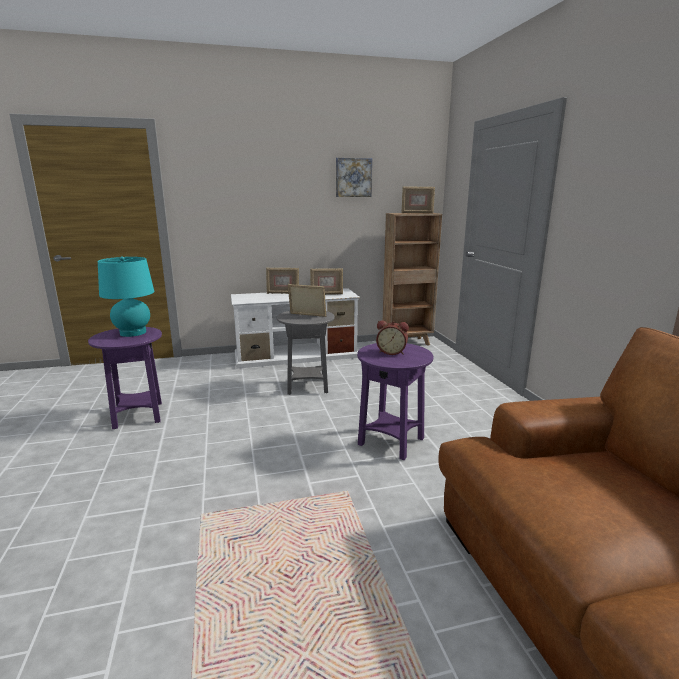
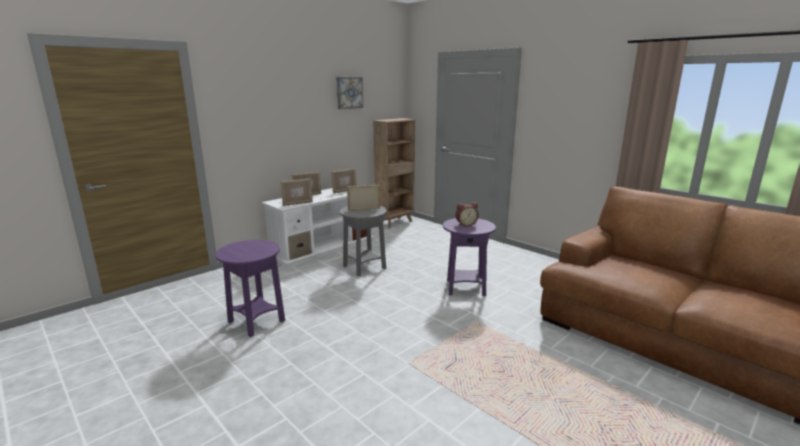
camera: 30 degrees left, 0 degrees up
(133, 333) = (249, 246): turquoise table lamp -> none
(417, 213) = (397, 119): picture frame -> picture frame (297, 203)

